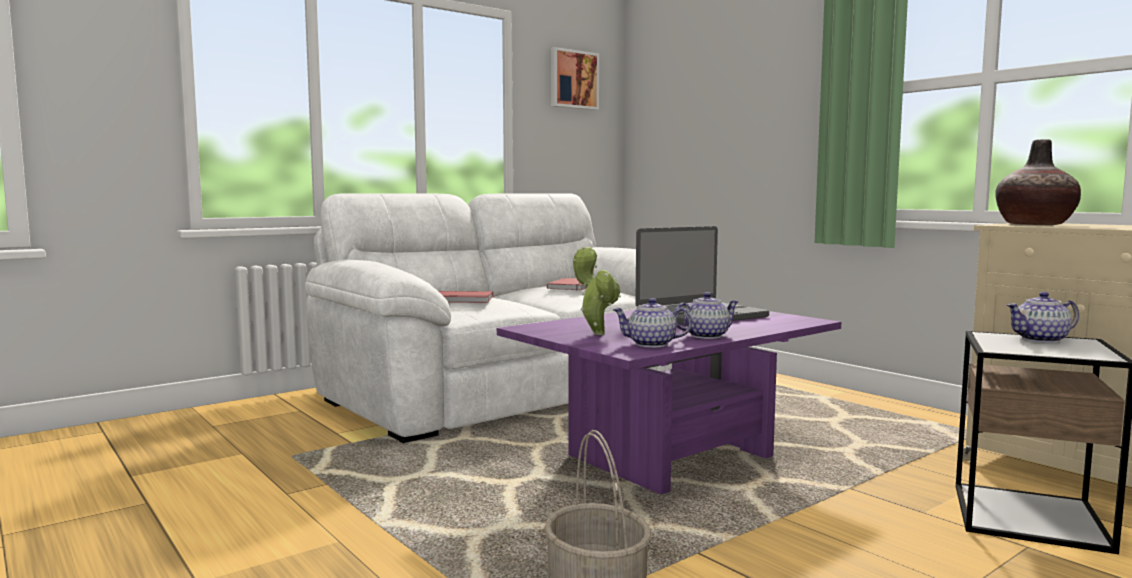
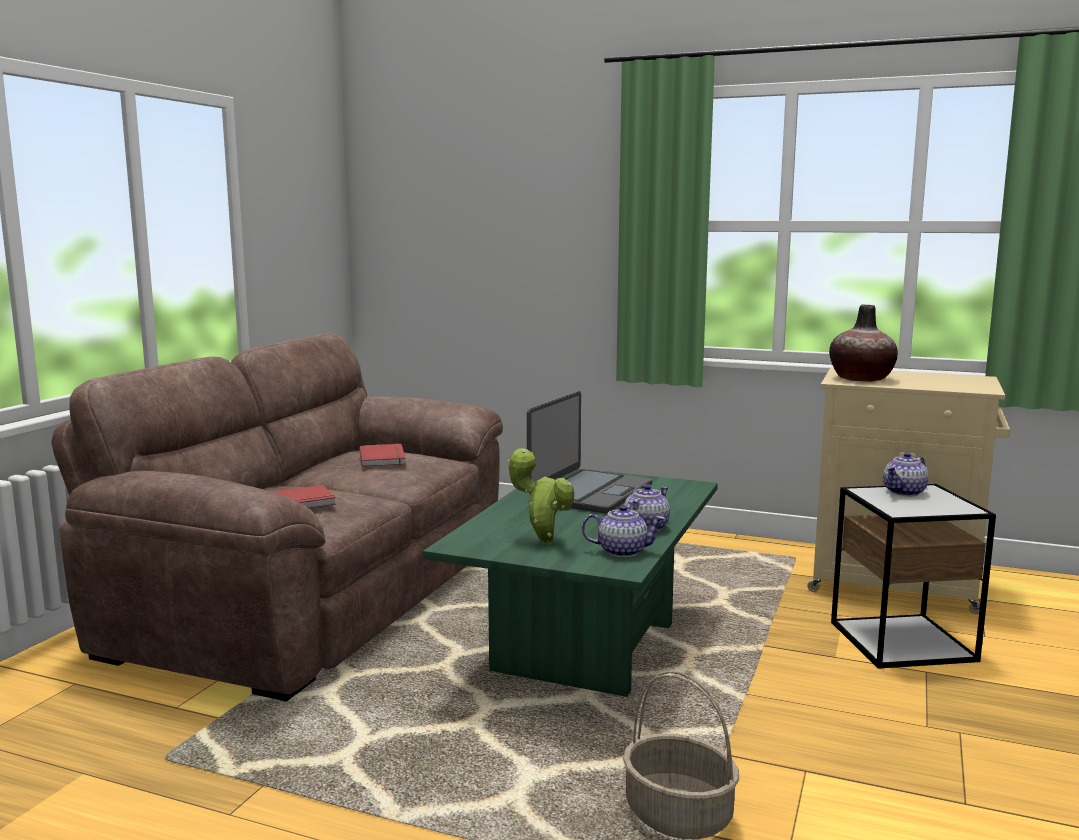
camera: 30 degrees left, 5 degrees up
(505, 391) = (314, 595): white sofa -> brown sofa
(573, 80) = (299, 181): picture -> none
(652, 344) = (621, 551): teapot -> teapot turned 150 degrees counterclockwise
(670, 457) = (585, 647): purple coffee table -> green coffee table

